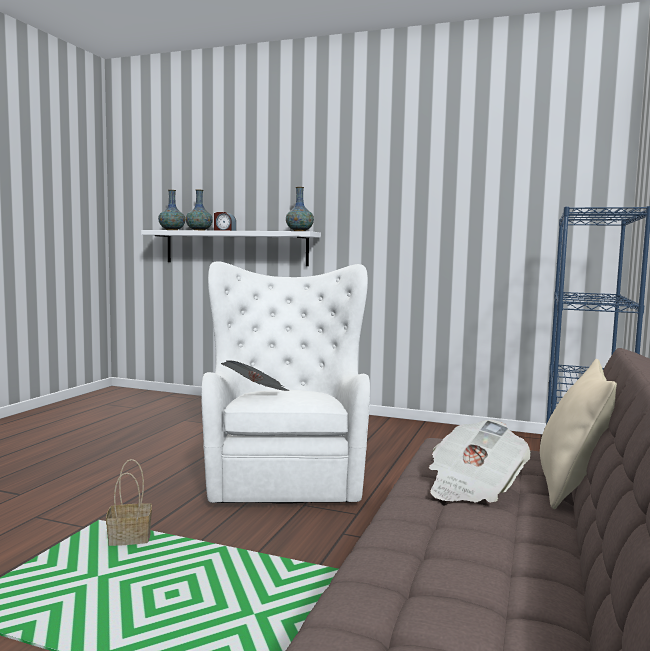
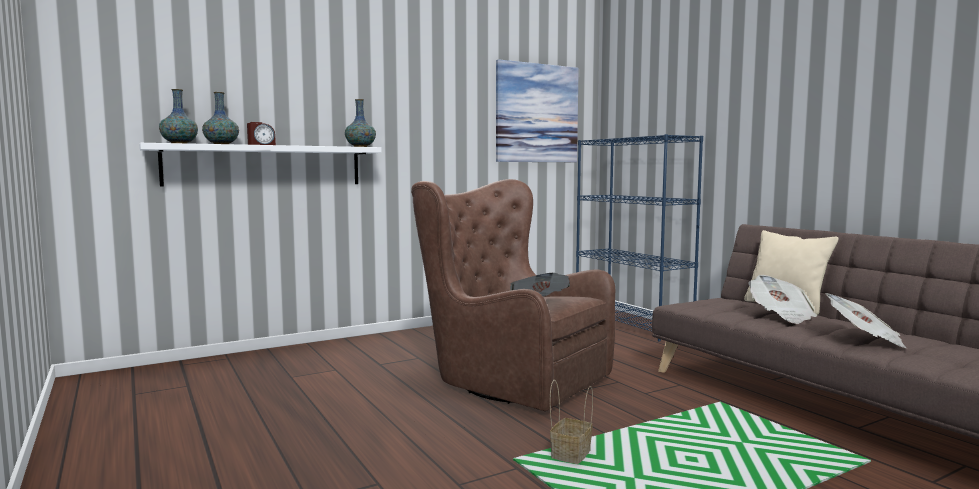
camera: 50 degrees left, 0 degrees up
(286, 473) = (509, 379): white armchair -> brown armchair
(417, 547) = (865, 339): none -> newspaper
(525, 187) = (537, 113): none -> picture

